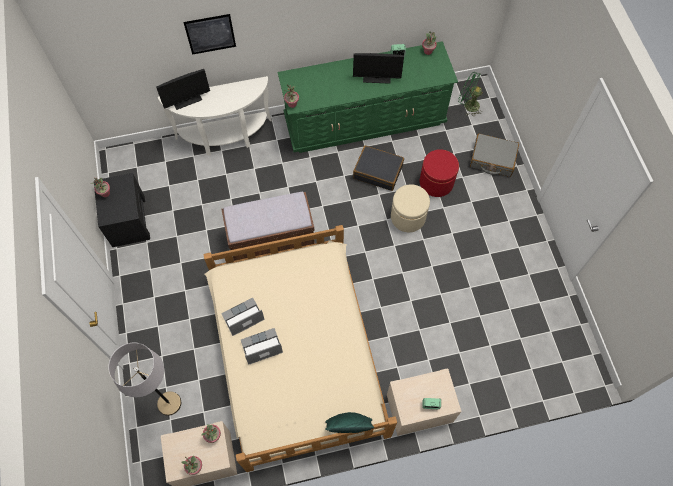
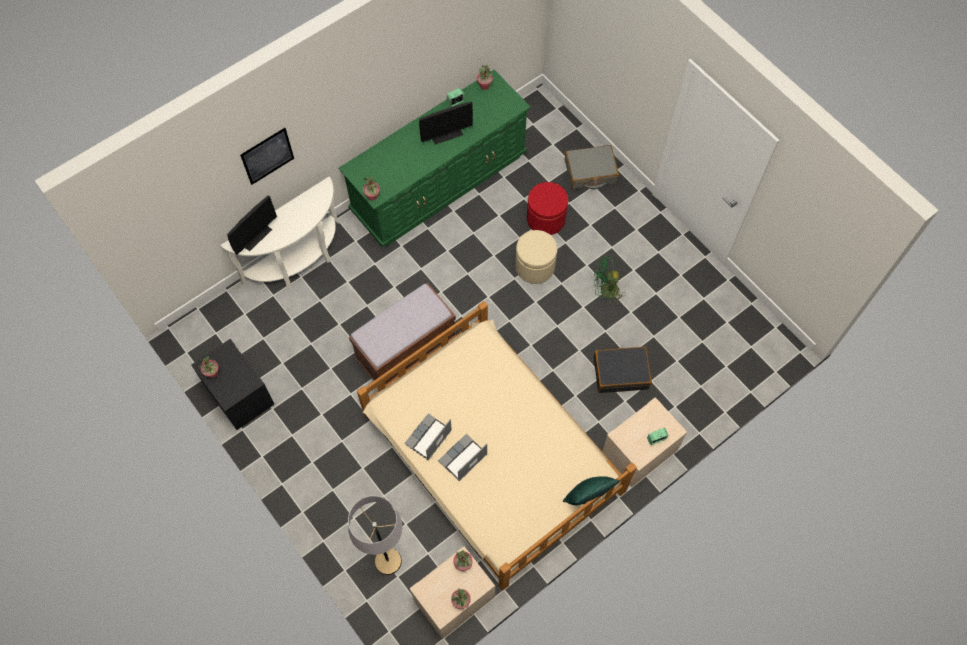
camera: 25 degrees left, 0 degrees up
(378, 171) = (481, 232): black suitcase -> black suitcase (621, 373)
(468, 105) = (538, 124): green fan -> green fan (605, 291)

